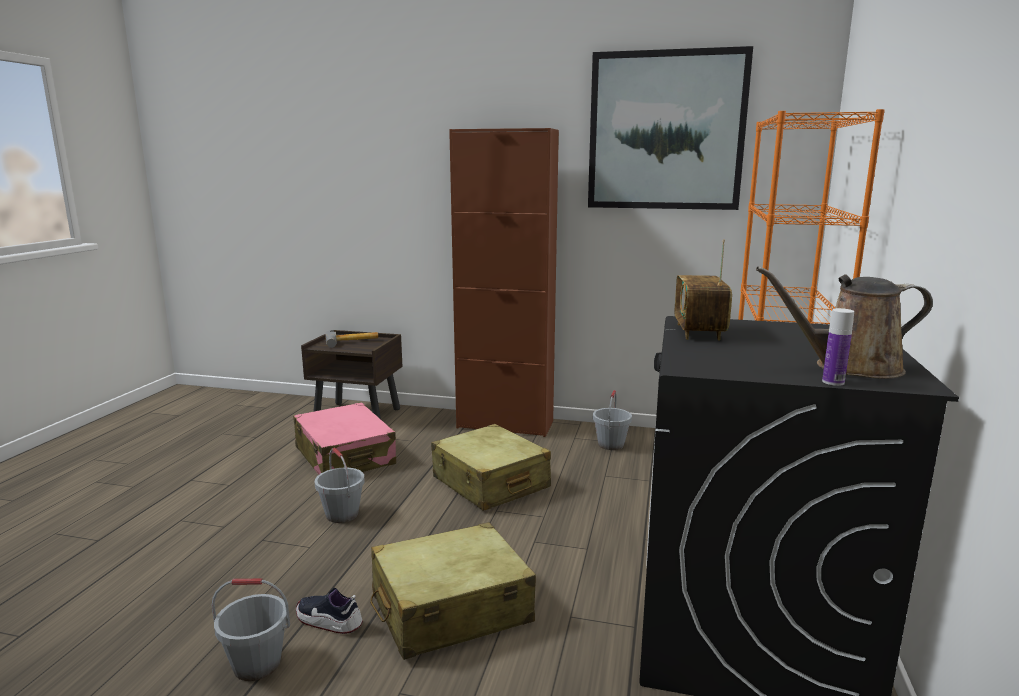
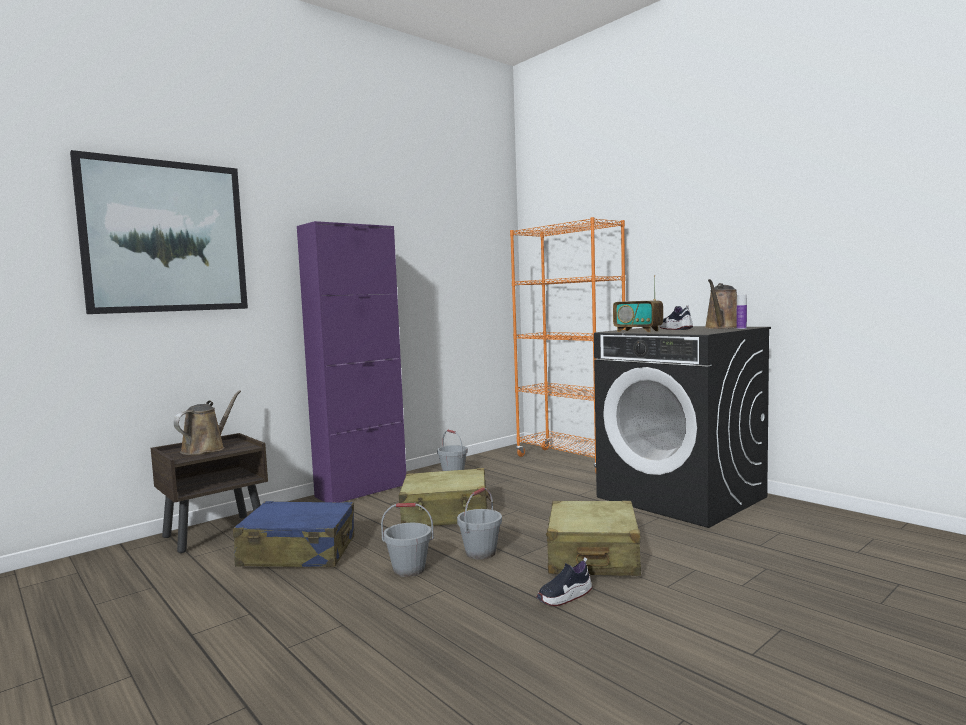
camera: 55 degrees left, 10 degrees down
(256, 664) = (593, 631): grey bucket -> grey bucket (481, 553)
(345, 456) = (298, 552): pink suitcase -> blue suitcase
(352, 342) = (206, 449): hammer -> brown watering can
(505, 424) = (361, 491): brown cabinet -> purple cabinet
(666, 131) = (438, 236): picture -> picture (165, 237)
(773, 345) = (675, 329): none -> shoe

